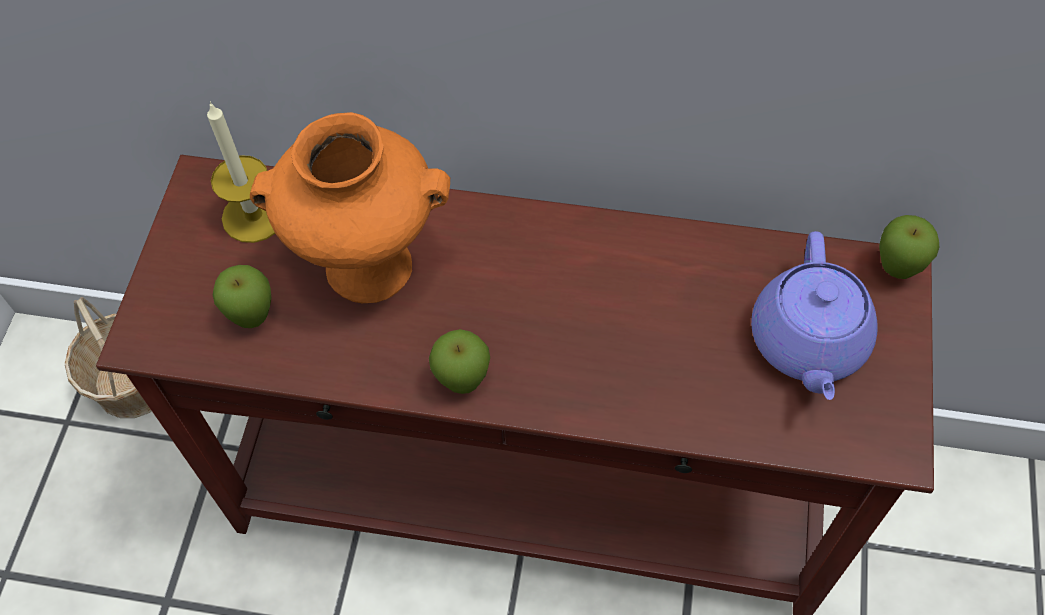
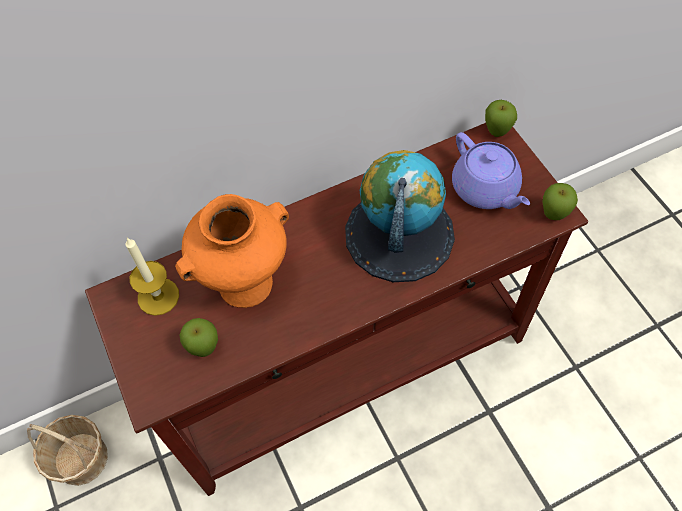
camera: 35 degrees left, 0 degrees up
(463, 382) = (343, 310): apple -> apple (553, 215)
(625, 328) = (398, 234): none -> globe

